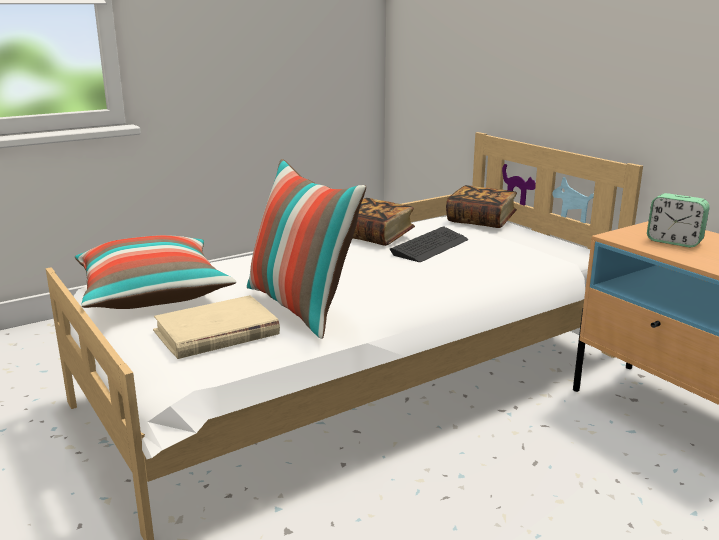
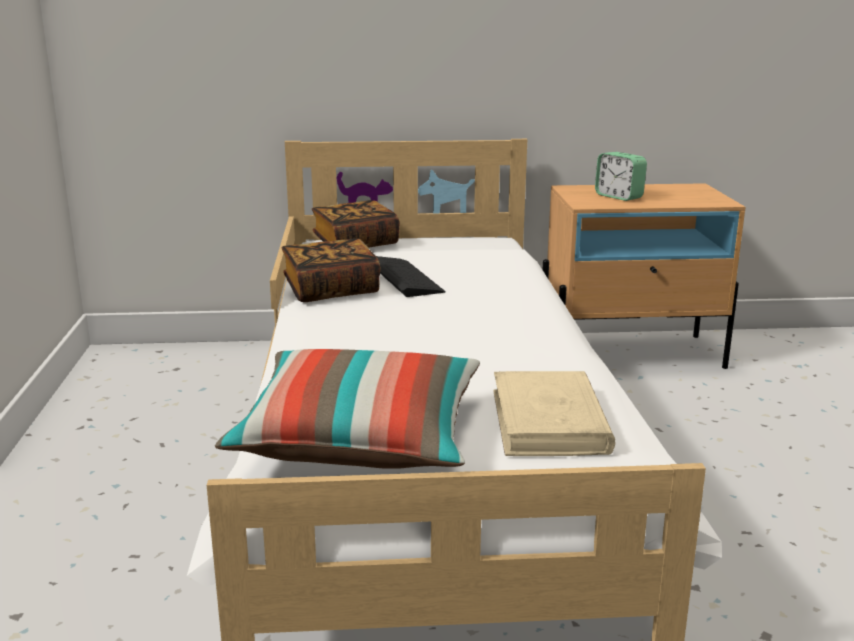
camera: 60 degrees left, 0 degrees up
(302, 307) = (515, 366): pillow -> none
(674, 242) = (619, 197): alarm clock -> alarm clock turned 75 degrees clockwise

